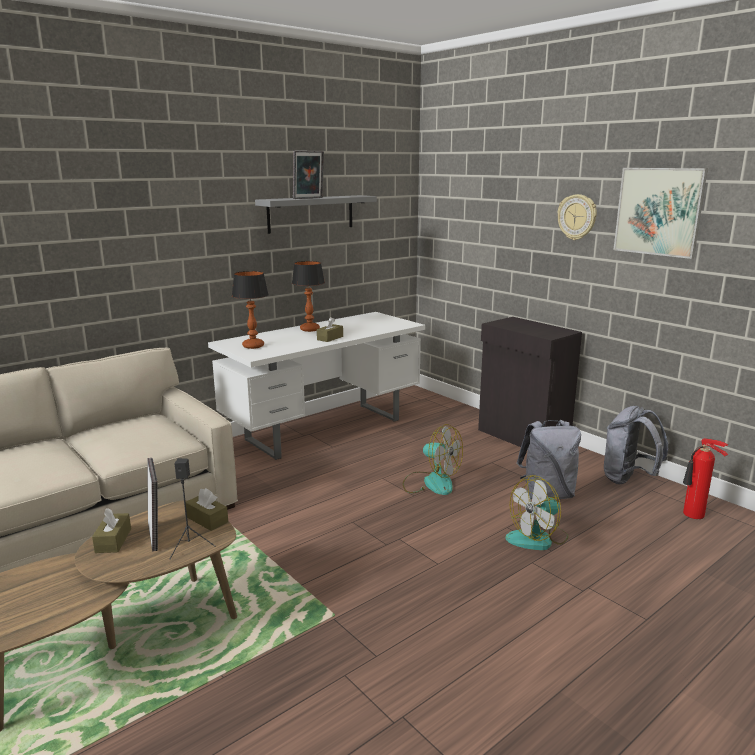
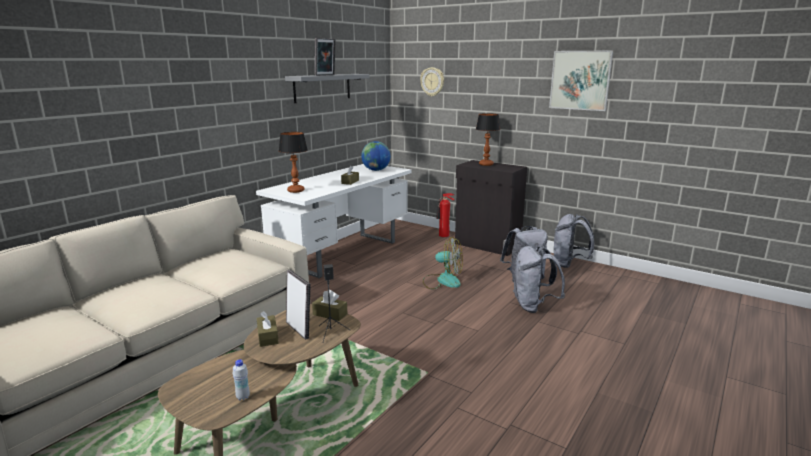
camera: 15 degrees left, 0 degrees up
(38, 618) = (243, 397): none -> white bottle
(309, 329) = (328, 177): table lamp -> table lamp (486, 164)
(377, 323) = (376, 170): none -> globe
(538, 538) = (533, 306): fan -> grey backpack
(577, 217) = (520, 86): wall clock -> wall clock (432, 82)
(693, 515) = (619, 281): fire extinguisher -> fire extinguisher (444, 236)

